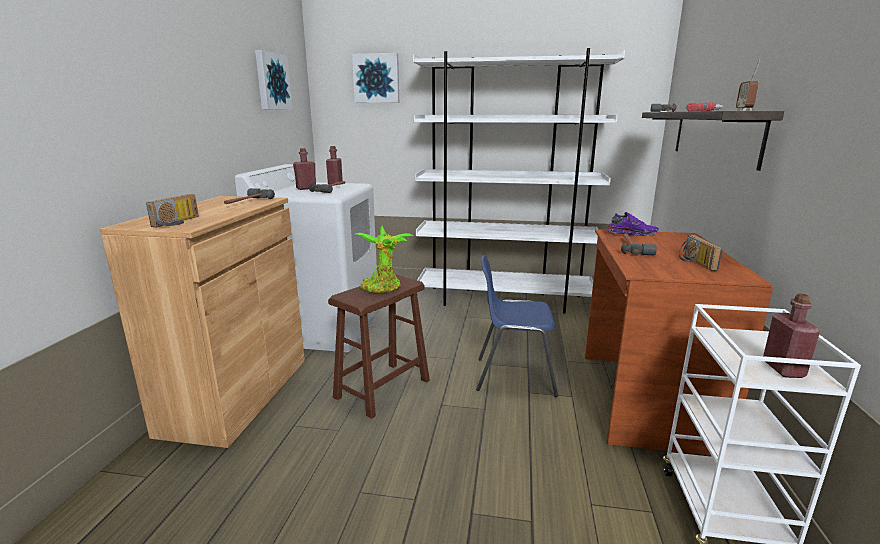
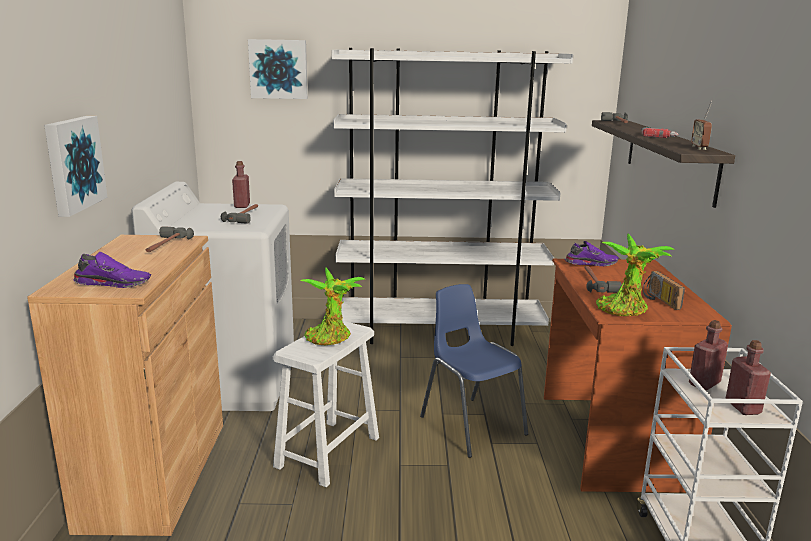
camera: 10 degrees left, 0 degrees up
(178, 222) = (114, 283): radio -> purple shoe
(272, 81) = (157, 81): picture -> picture (73, 164)
(306, 188) = (212, 216): red bottle -> red bottle (704, 383)
(382, 388) = (327, 452): brown stool -> white stool
(514, 376) = (471, 425): blue chair -> blue chair turned 60 degrees clockwise
(657, 269) = (625, 310): none -> potted plant

